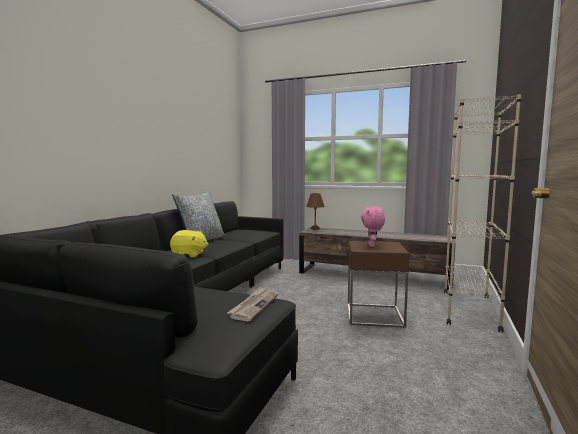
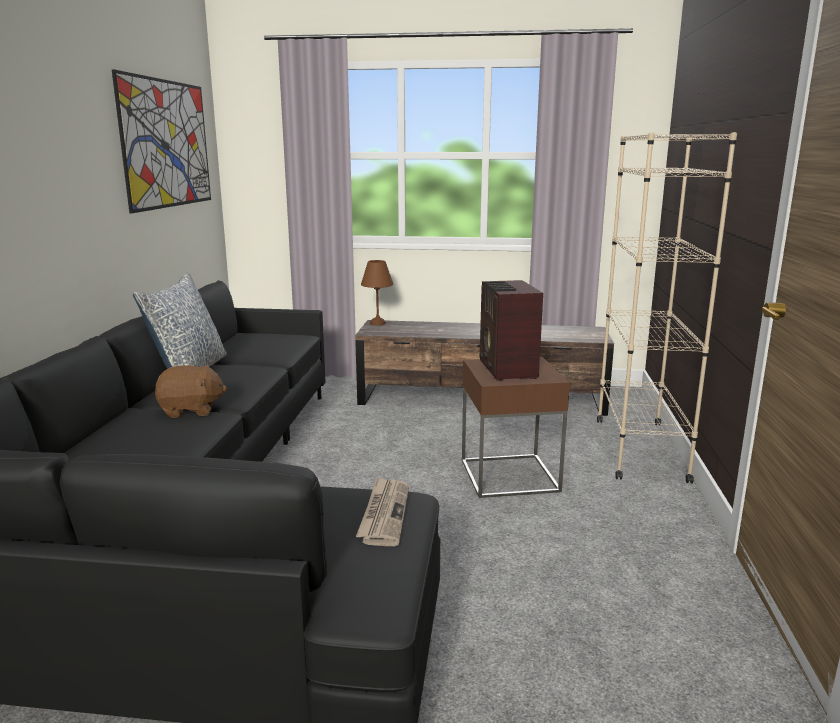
camera: 15 degrees left, 10 degrees up
(189, 255) = (191, 410): yellow plush toy -> brown plush toy
(210, 130) = (167, 144): none -> picture
(372, 246) = (506, 370): pink plush toy -> radio

